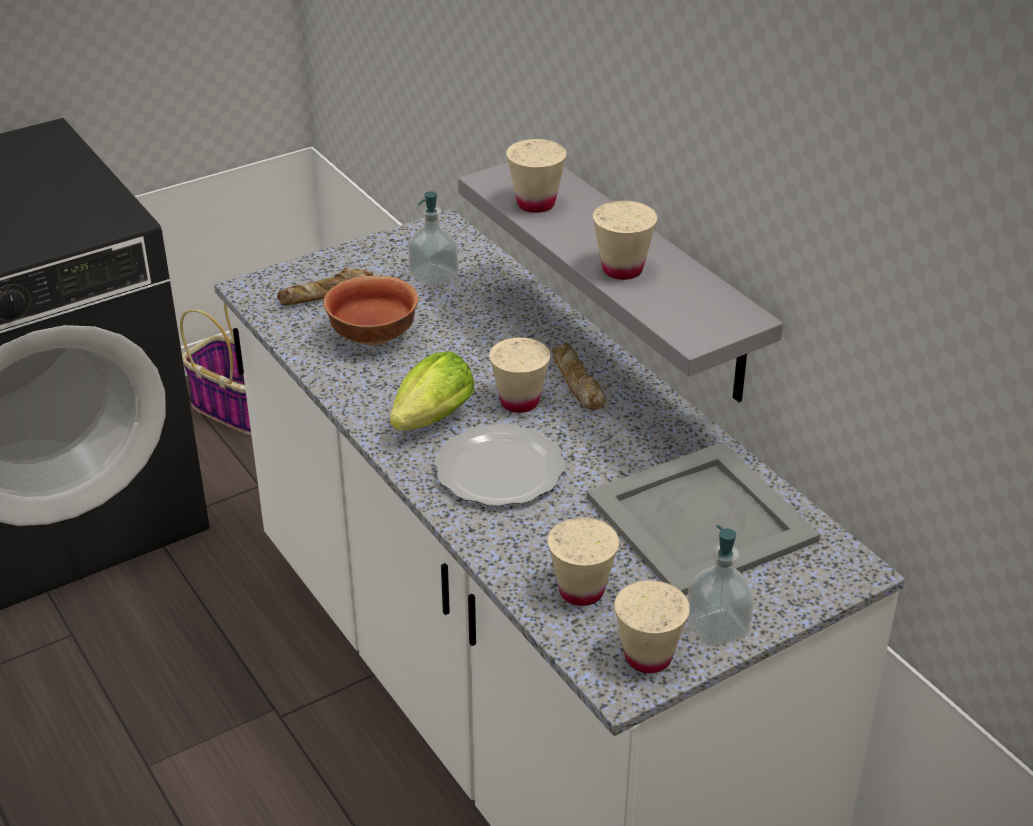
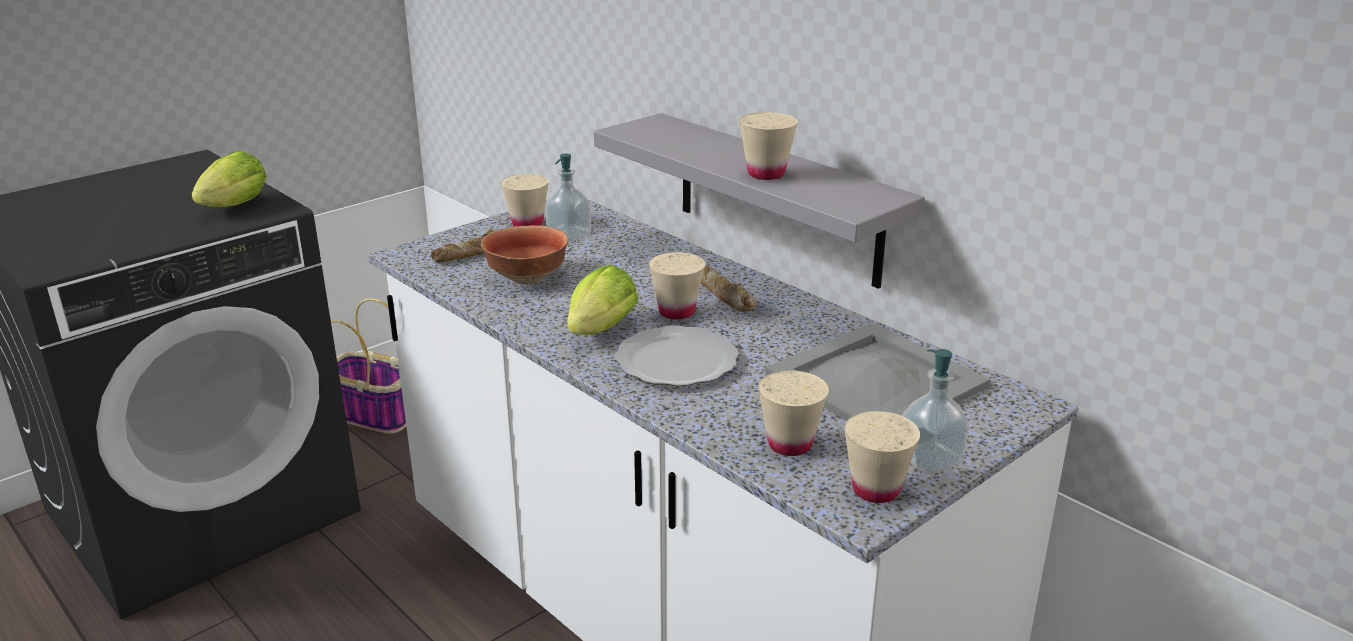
camera: 10 degrees left, 10 degrees down
(77, 214) = (231, 208): none -> lettuce
(536, 204) = (669, 141): beige cup -> beige cup (527, 224)

